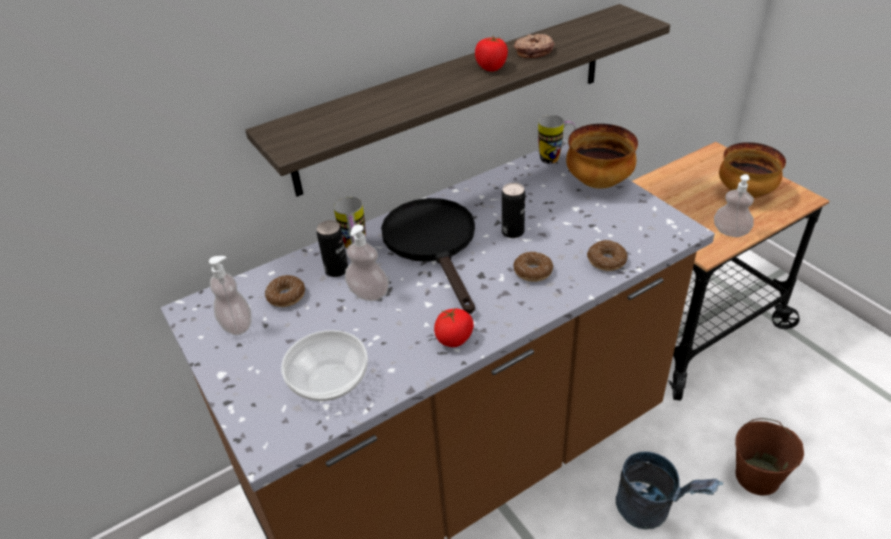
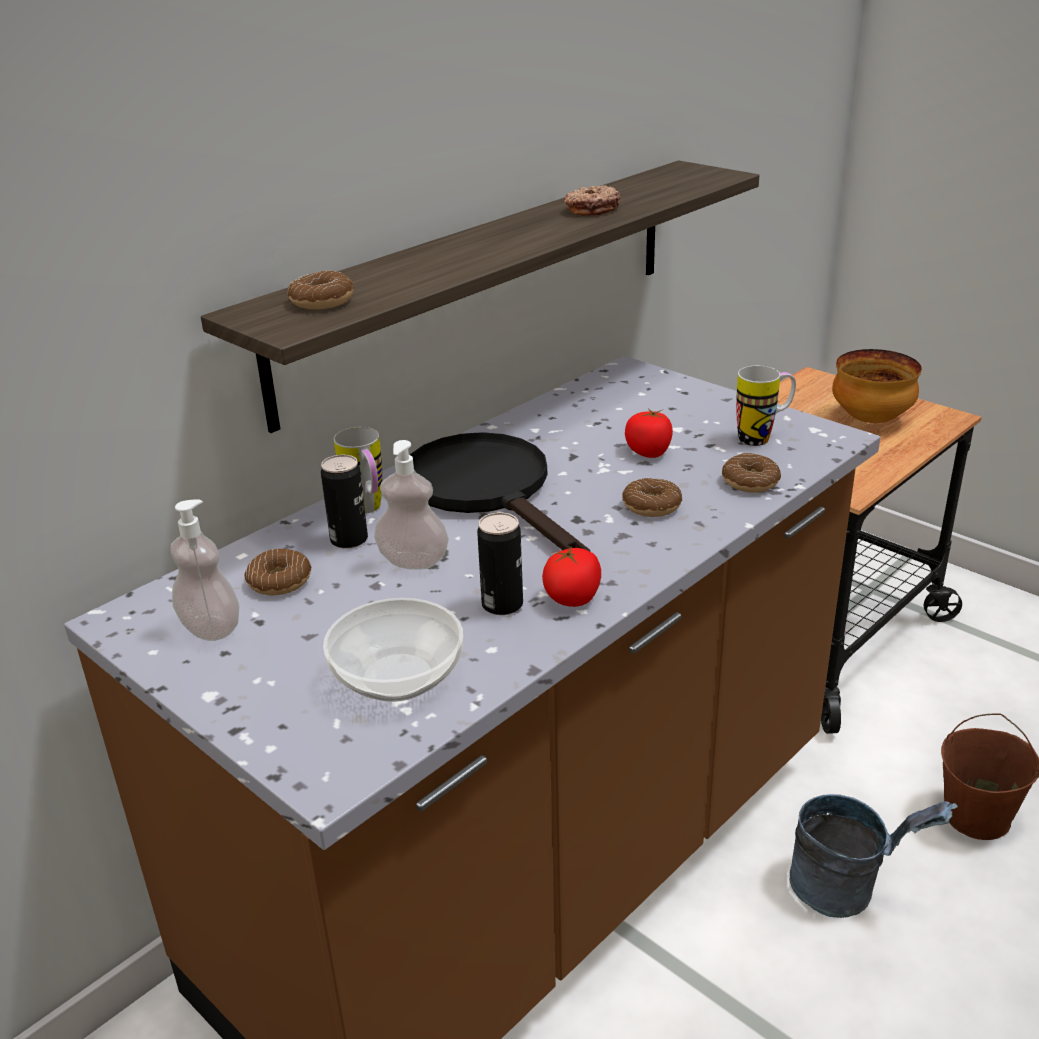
camera: 15 degrees left, 10 degrees down
(321, 125) = (322, 301): none -> donut
(491, 67) = (542, 227): tomato -> tomato (649, 452)
(513, 232) = (600, 464): can -> can (502, 604)
(555, 158) = (622, 377): mug -> mug (763, 437)
(598, 182) = (695, 397): bowl -> none
(730, 232) = (871, 464): soap dispenser -> none

